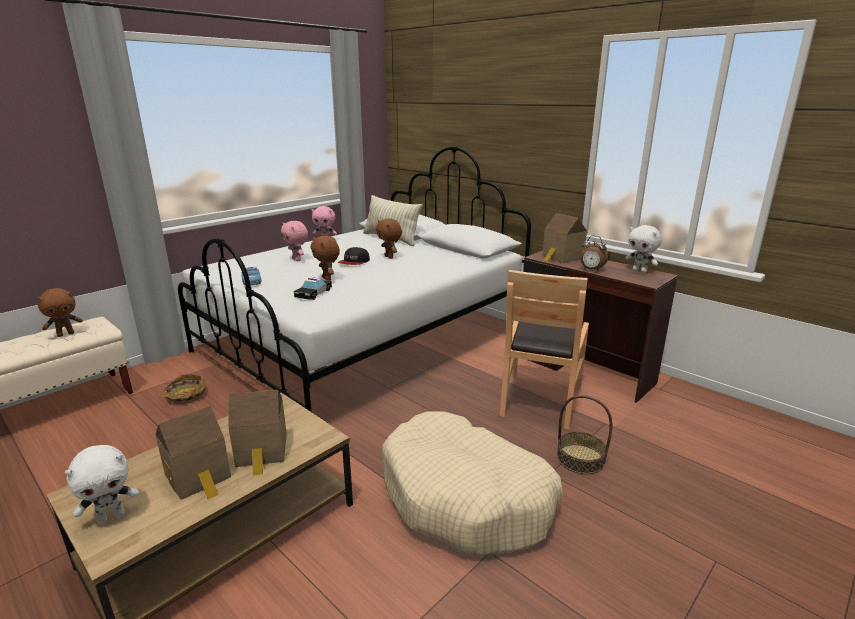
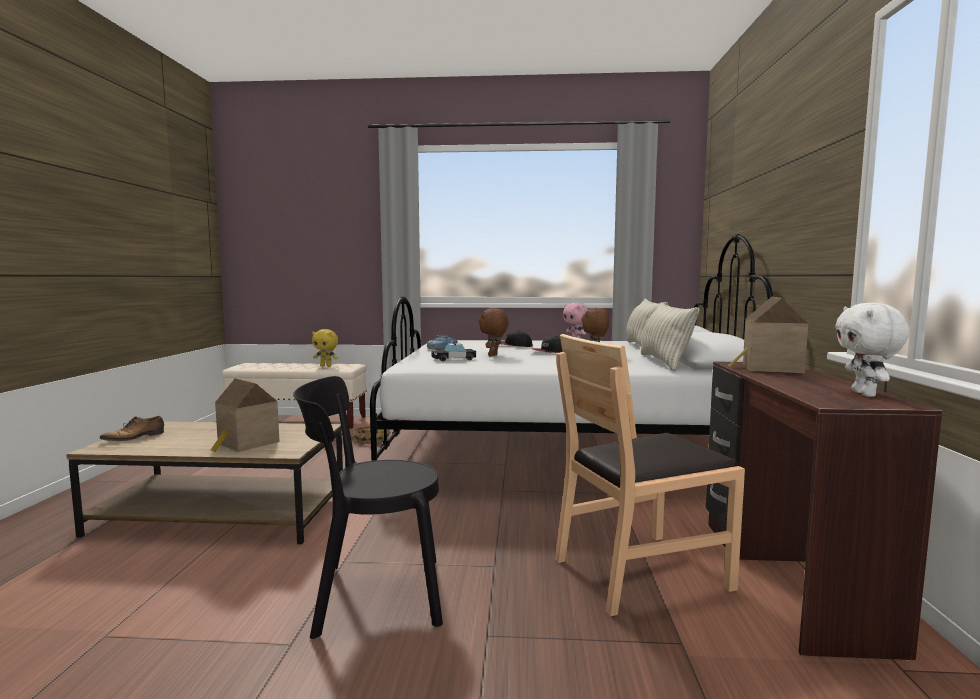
camera: 50 degrees right, 15 degrees down
(66, 334) = (326, 366): brown plush toy -> yellow plush toy
(112, 517) = (135, 437): white plush toy -> shoe
(199, 477) = (196, 440): toy house -> none
(297, 260) = (513, 345): pink plush toy -> cap
(449, 255) = (664, 362): none -> pillow
(466, 497) = (371, 595): beige dog bed -> black chair
(580, 459) = (554, 649): basket -> none
(591, 270) = (772, 380): alarm clock -> none

